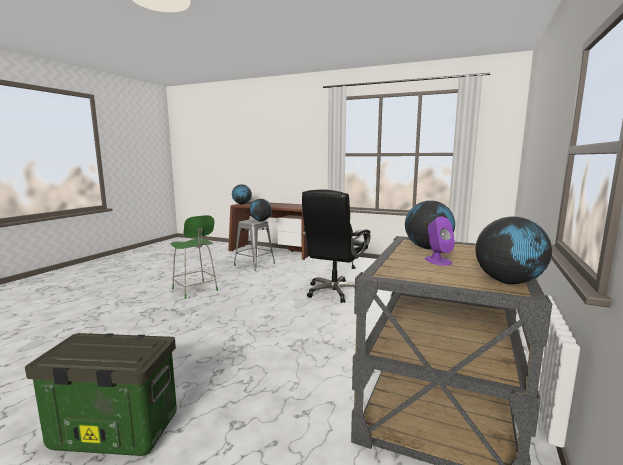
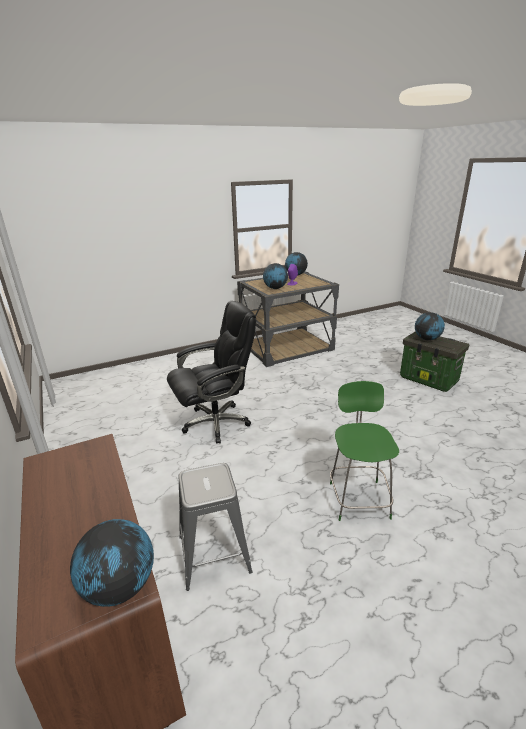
camera: 140 degrees left, 15 degrees up
(261, 220) = (191, 477): globe -> globe (427, 339)

